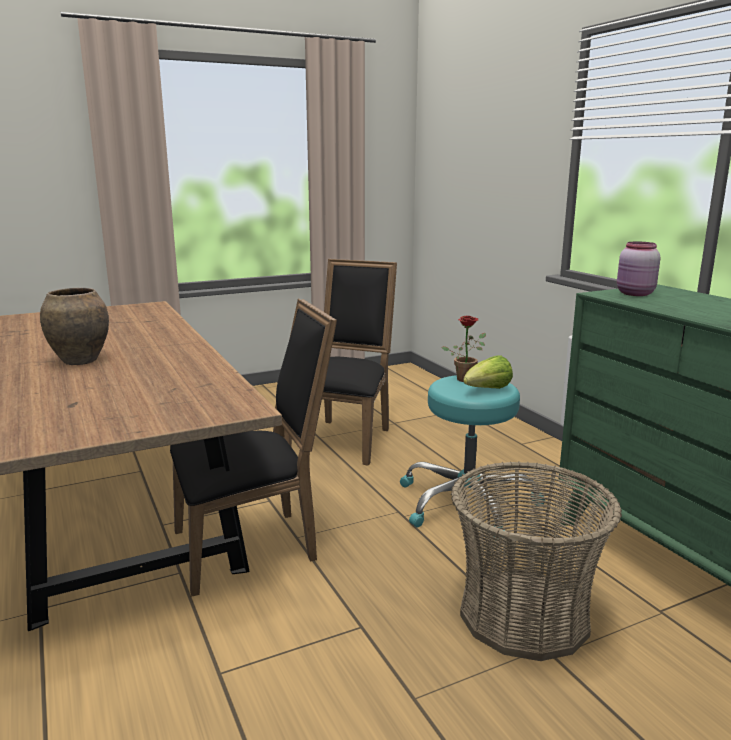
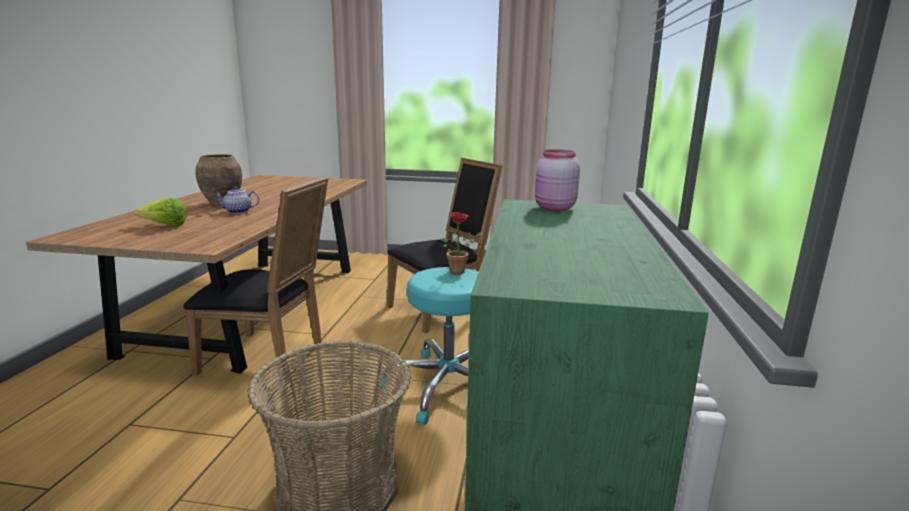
camera: 35 degrees right, 0 degrees up
(138, 365) = (237, 211): none -> teapot
(487, 390) = (452, 284): lettuce -> lettuce (165, 226)

